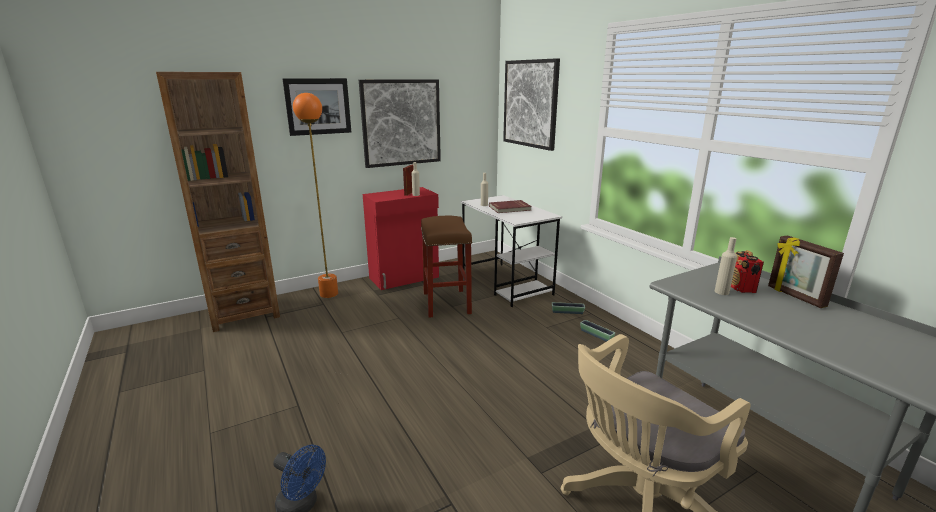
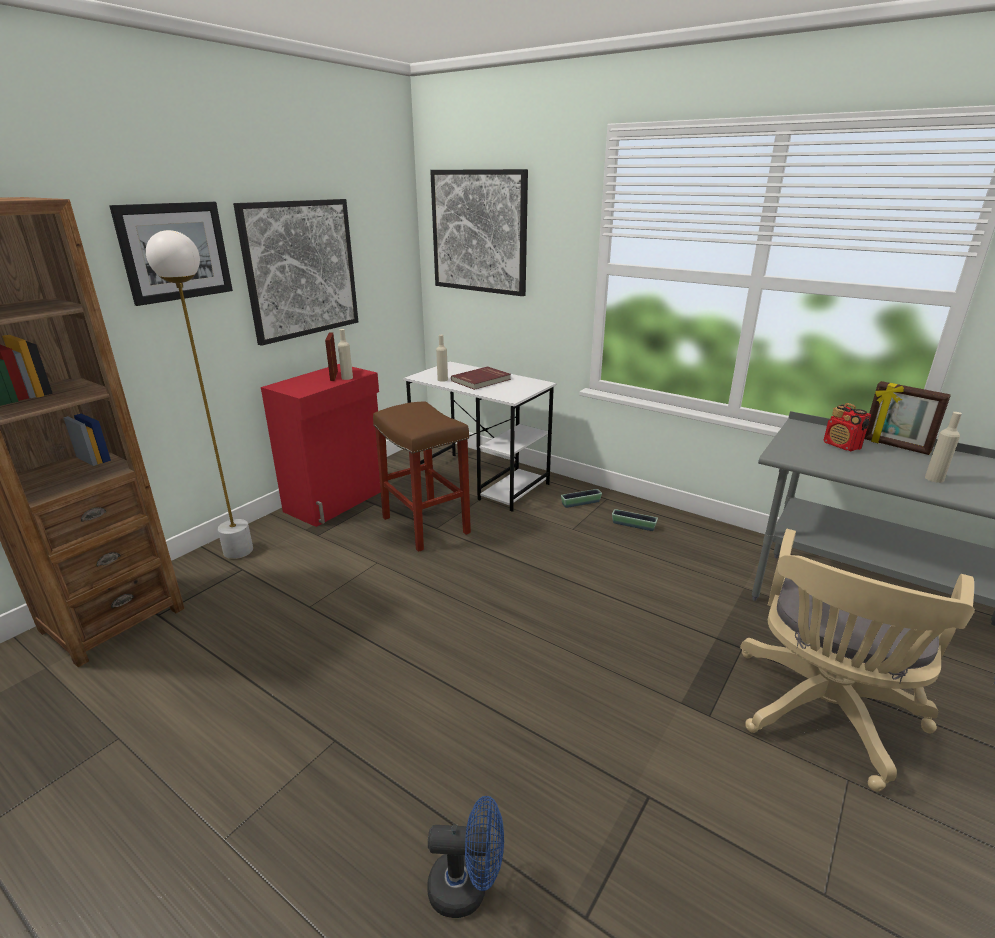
camera: 25 degrees left, 5 degrees up
(329, 294) = (238, 551): orange floor lamp -> white floor lamp
(721, 292) = (834, 454): beige bottle -> beige bottle (934, 479)

